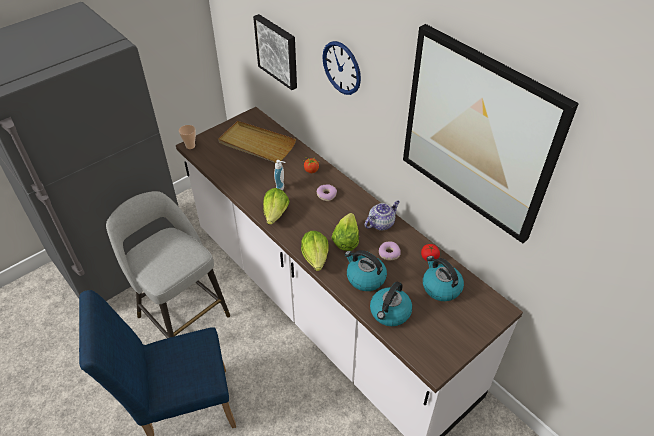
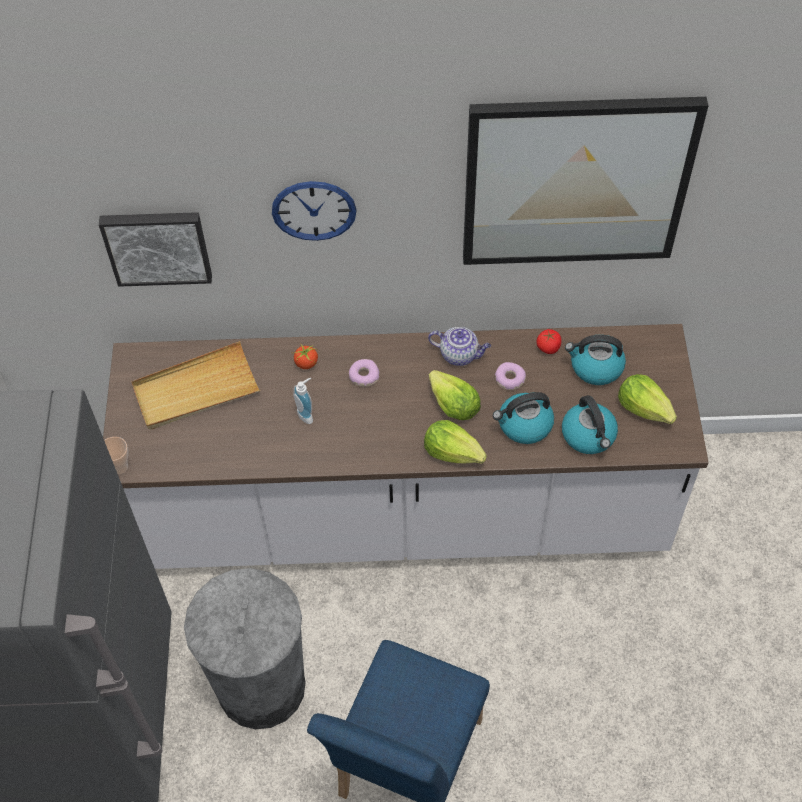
camera: 50 degrees left, 10 degrees up
(182, 314) = (261, 686): grey stool -> grey trash can
(275, 214) = (345, 448): lettuce -> lettuce (644, 408)
(381, 223) = (460, 354): teapot -> teapot turned 105 degrees clockwise

